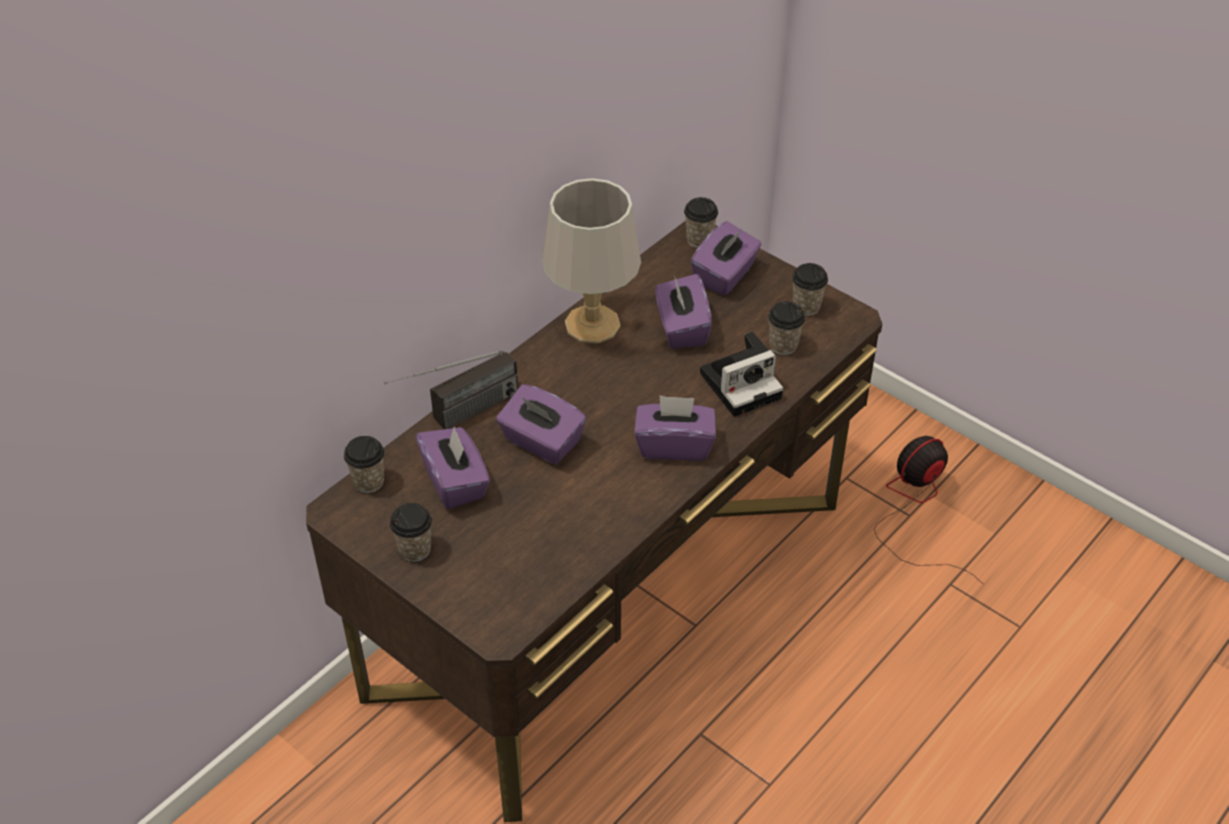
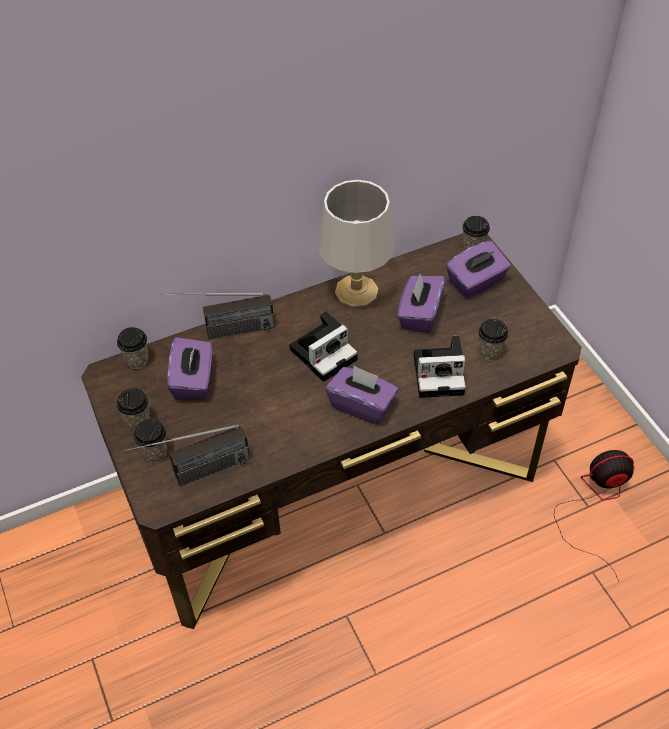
camera: 25 degrees right, 5 degrees up
(521, 585) = (193, 475): none -> radio
(541, 442) = (269, 370): purple tissue box -> none
(595, 402) = (324, 352): none -> camera
(806, 306) = (525, 326): cup -> cup (155, 453)

